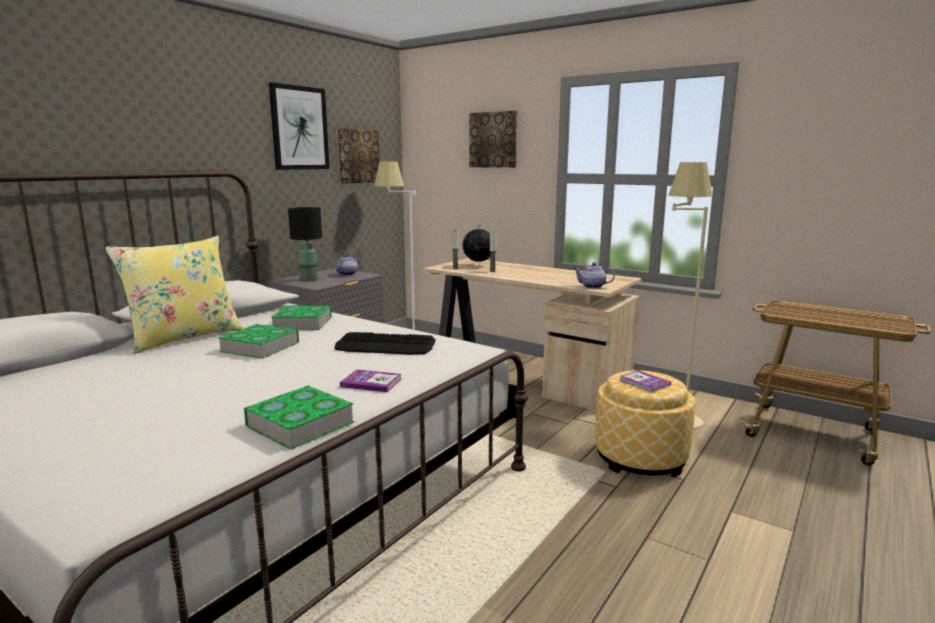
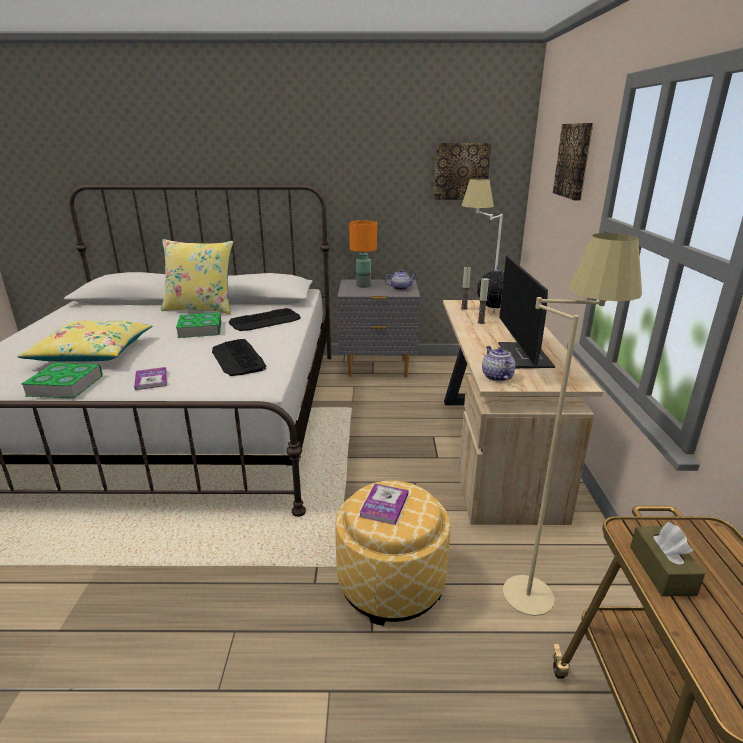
camera: 55 degrees right, 10 degrees up
(210, 401) = (93, 353): none -> yellow pillow
(299, 128) = (389, 145): picture -> none
(303, 323) = (265, 321): book -> keyboard
(309, 279) = (363, 285): black table lamp -> orange table lamp
(570, 277) = (525, 356): none -> monitor
(808, 317) = (661, 570): none -> brown tissue box

